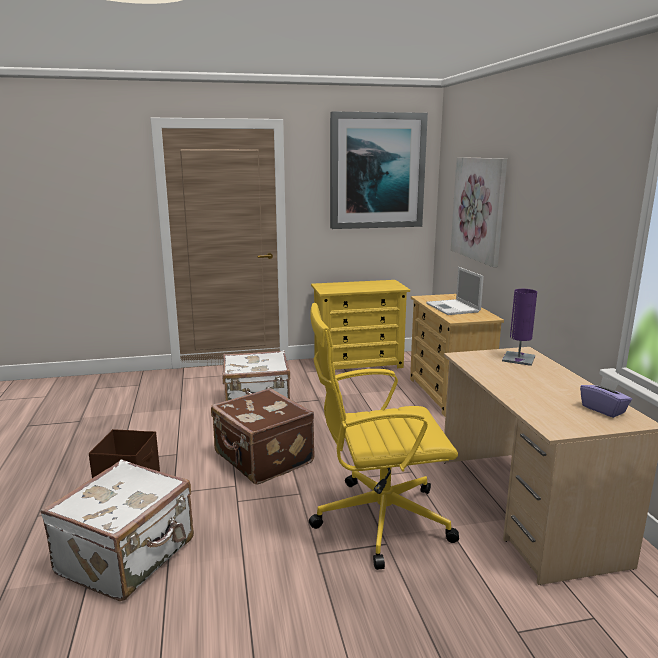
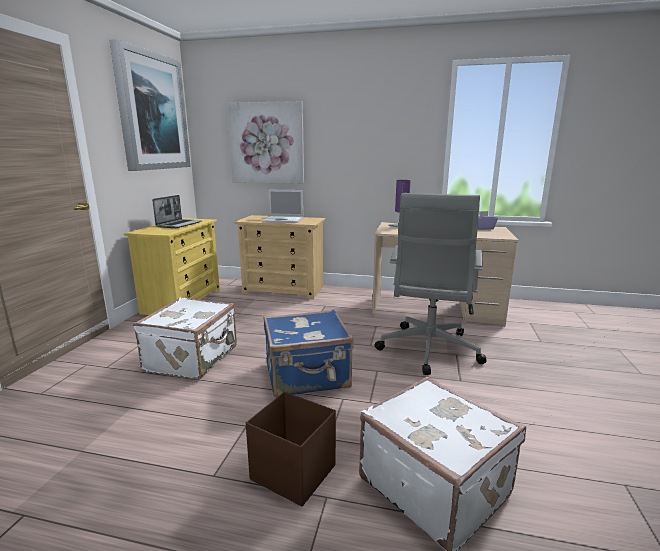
camera: 65 degrees left, 0 degrees up
(262, 459) = (307, 376): brown suitcase -> blue suitcase
(365, 286) = (179, 224): none -> laptop
(378, 520) = (428, 350): yellow office chair -> grey office chair

